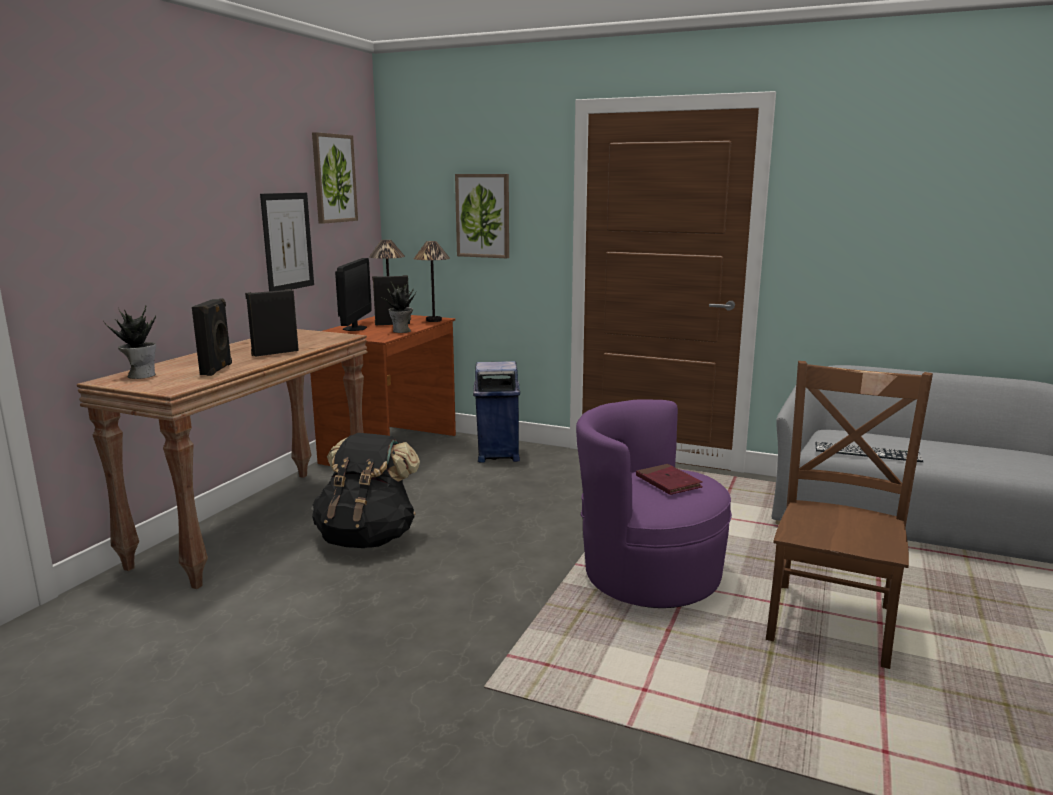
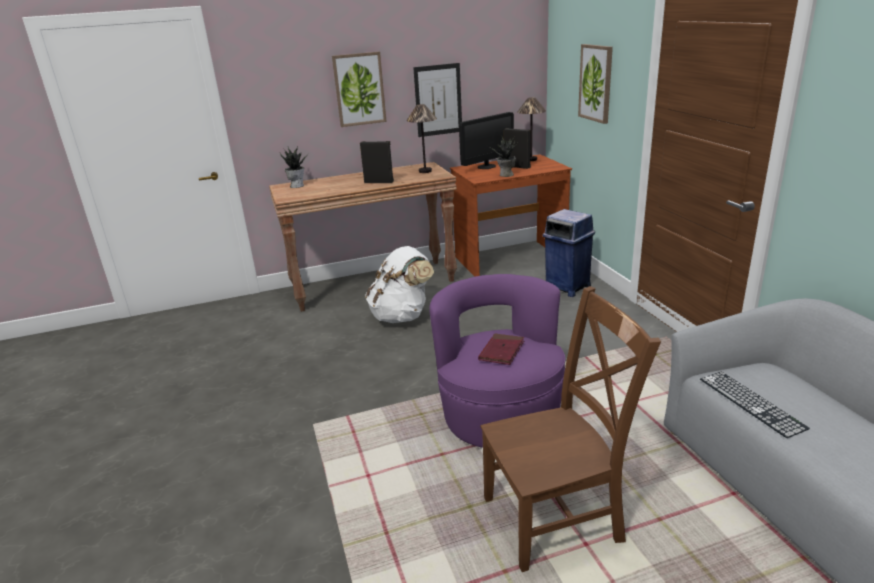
camera: 50 degrees right, 10 degrees up
(217, 369) = (329, 189): black speaker -> none
(333, 178) = (491, 49): picture -> picture (359, 89)
(367, 538) = (402, 316): black backpack -> white backpack
(433, 320) = (550, 168): table lamp -> table lamp (425, 171)

